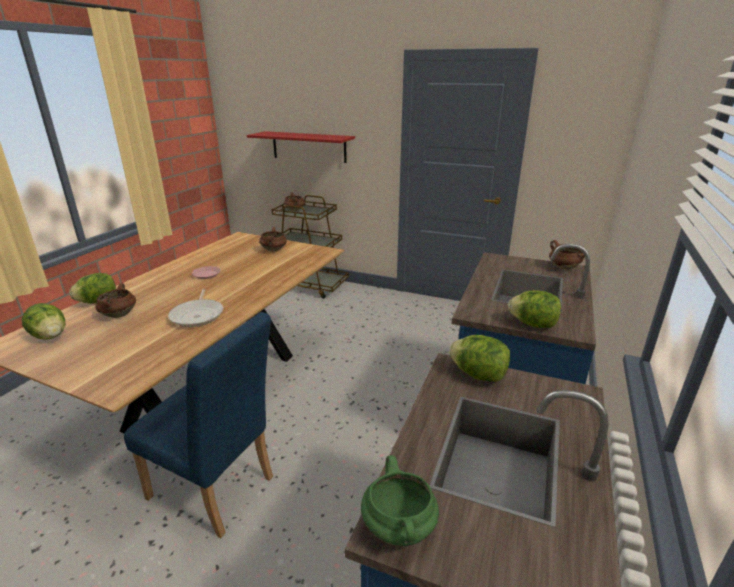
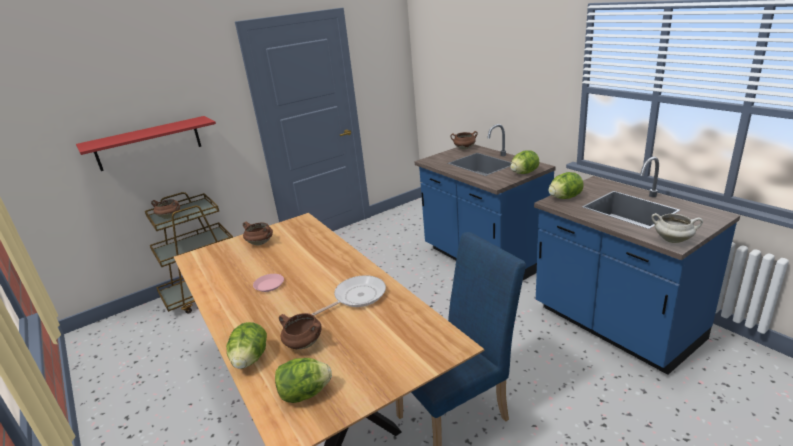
camera: 55 degrees left, 0 degrees up
(198, 315) = (357, 296): frying pan -> frying pan turned 60 degrees counterclockwise
(400, 528) = (673, 240): green cooking pot -> white cooking pot

